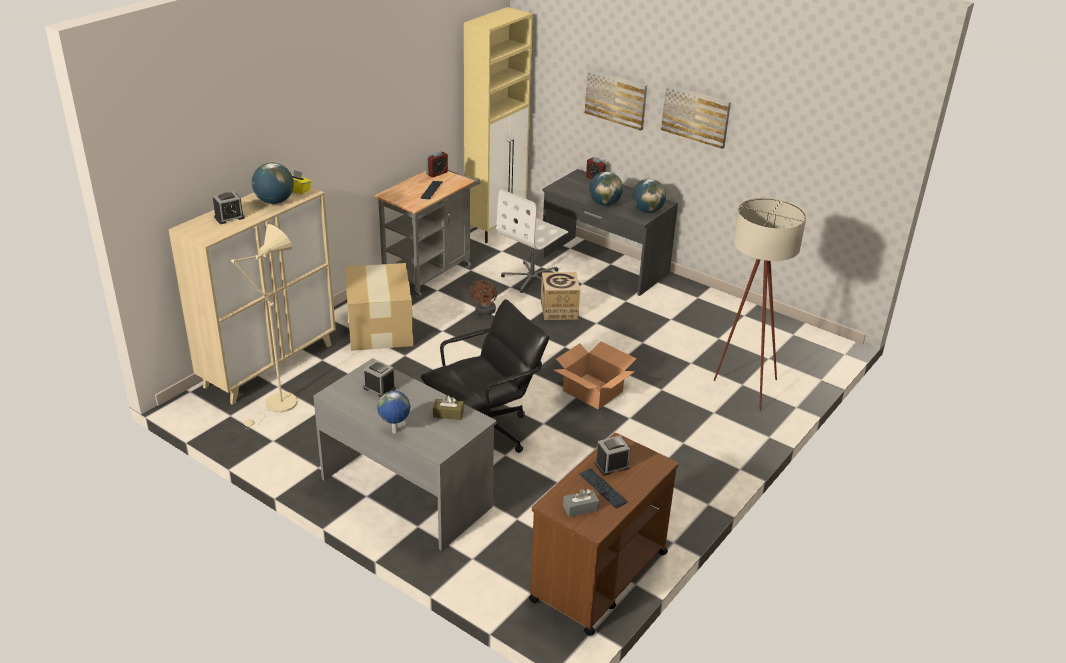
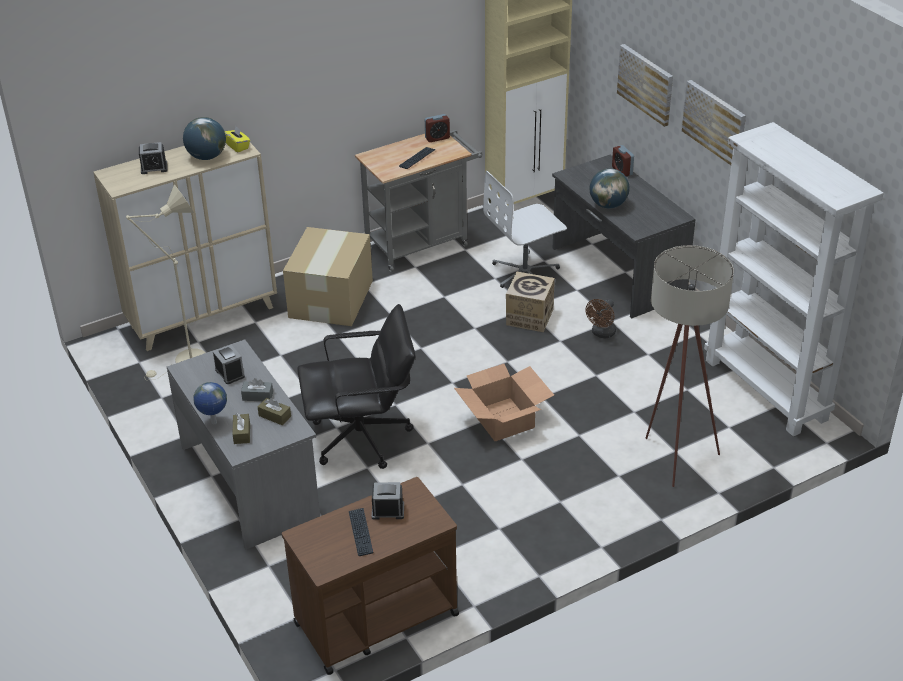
camera: 25 degrees right, 5 degrees up
(428, 435) = (242, 433): none -> brown tissue box
(484, 312) = (448, 302): brown fan -> brown fan (601, 334)
(580, 508) = (325, 546): grey tissue box -> grey tissue box (257, 396)
(646, 211) = (650, 223): globe -> none
(775, 326) = (767, 390): none -> white bookcase

